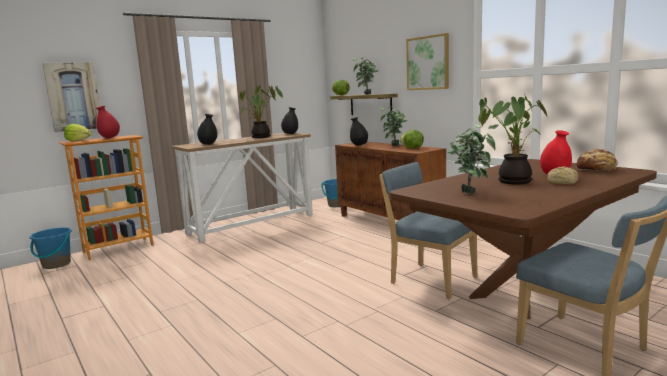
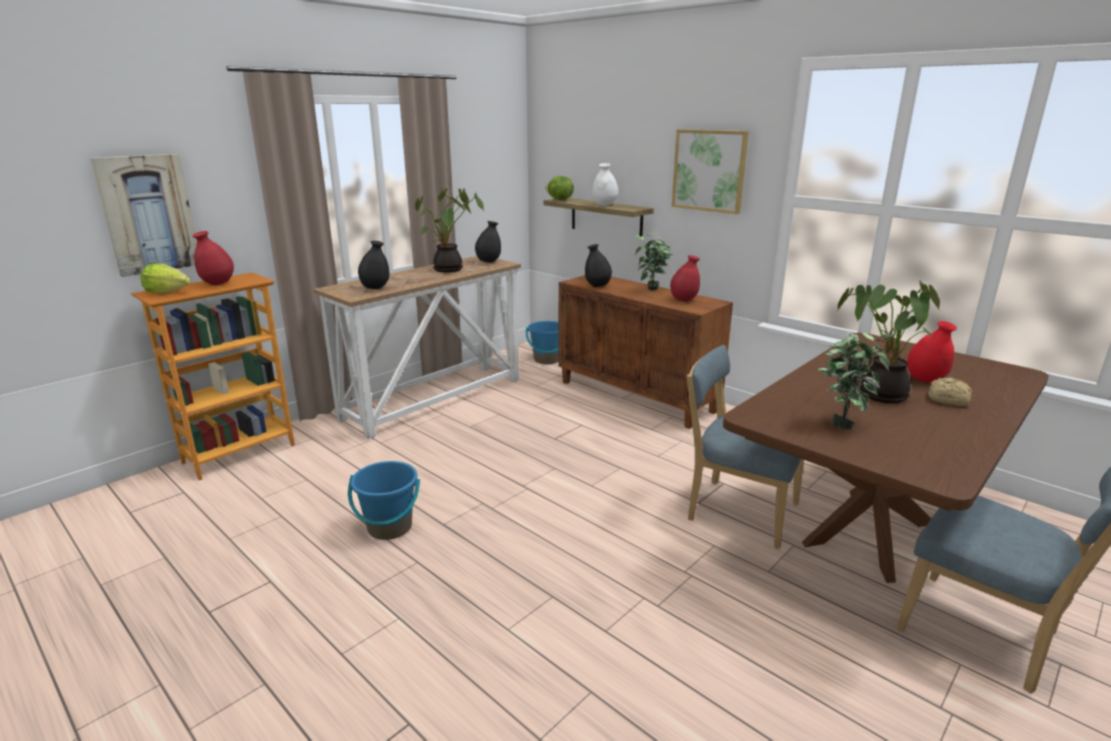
camera: 10 degrees left, 10 degrees up
(56, 264) = (146, 491): blue bucket -> blue bucket (389, 527)
(366, 94) = (604, 205): potted plant -> white vase
(412, 148) = (684, 300): lettuce -> red vase
(596, 170) = (970, 367): bread -> none

